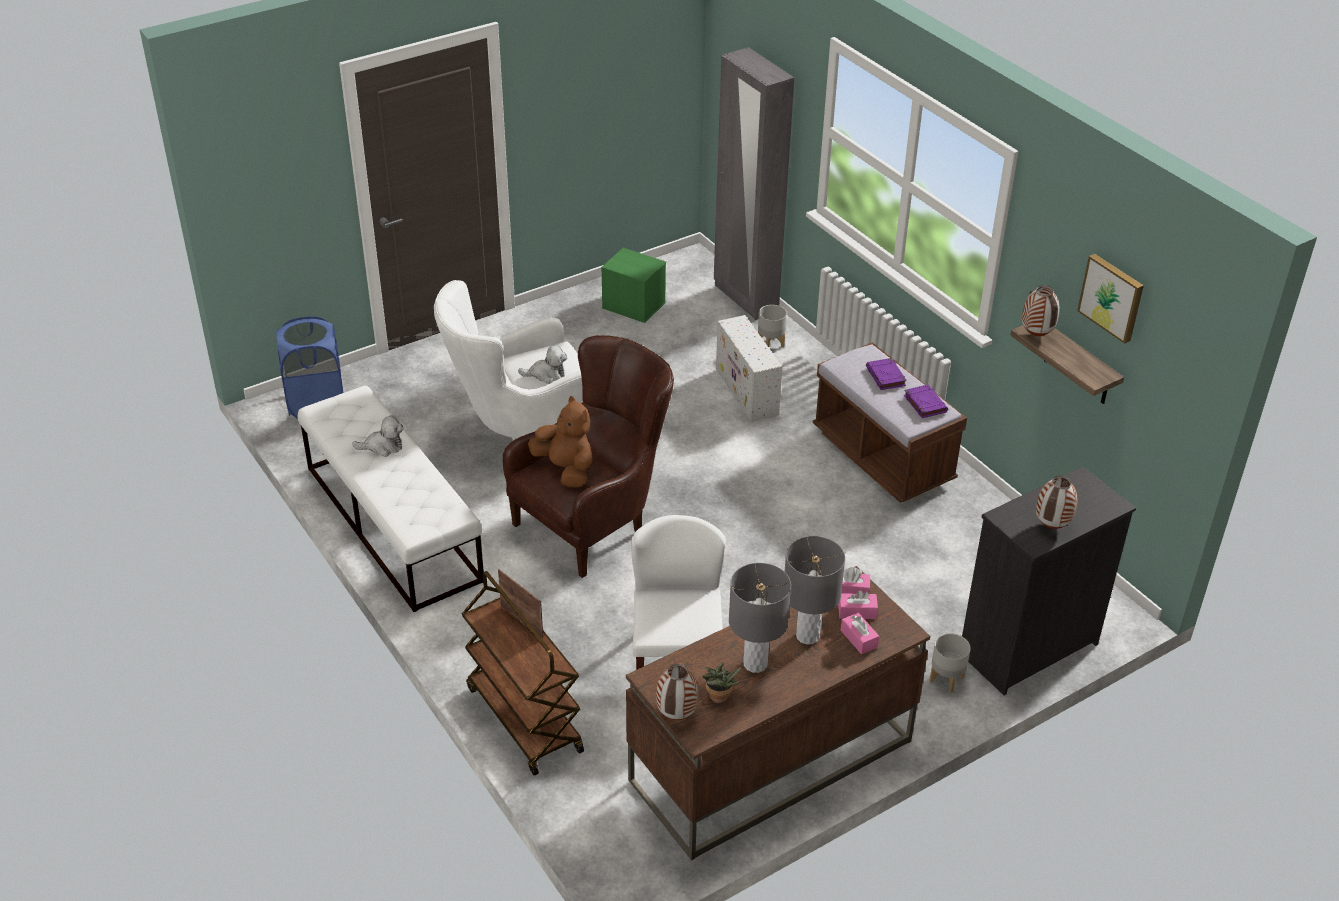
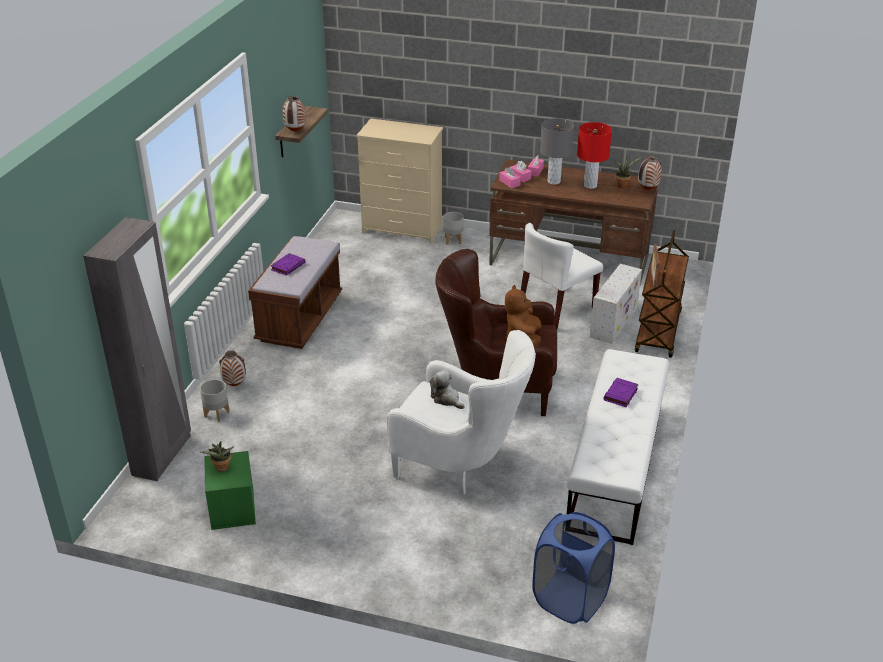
camera: 130 degrees left, 5 degrees down
(383, 446) = (613, 422): plush toy -> none
(638, 262) = (221, 469): none -> potted plant
(747, 392) = (290, 396): white storage box -> white storage box (614, 322)
(755, 664) = (590, 185): grey table lamp -> red table lamp
(924, 403) = (300, 246): purple book -> purple book (620, 395)
(1026, 648) = (402, 229): black dresser -> beige dresser
(1052, 527) = (414, 129): vase -> vase (235, 384)
(1112, 297) = (292, 70): picture -> none

